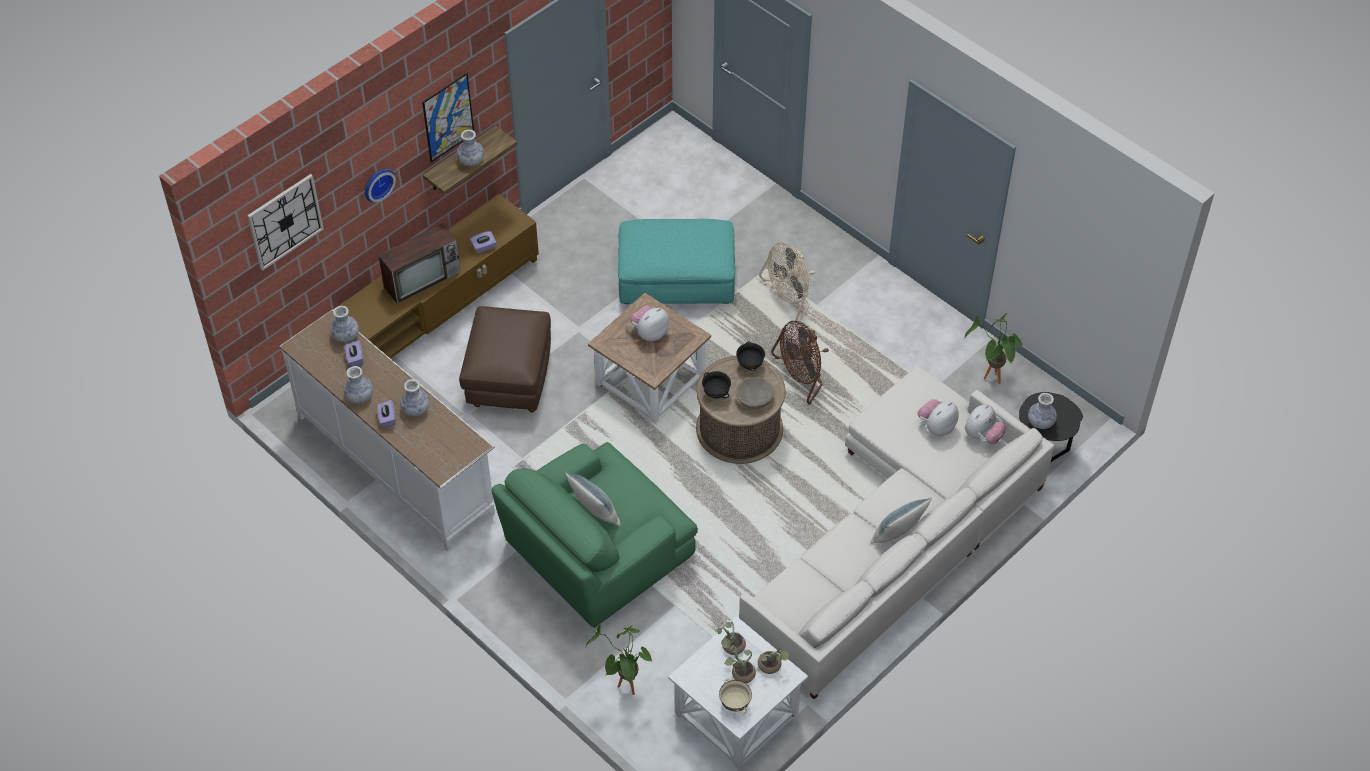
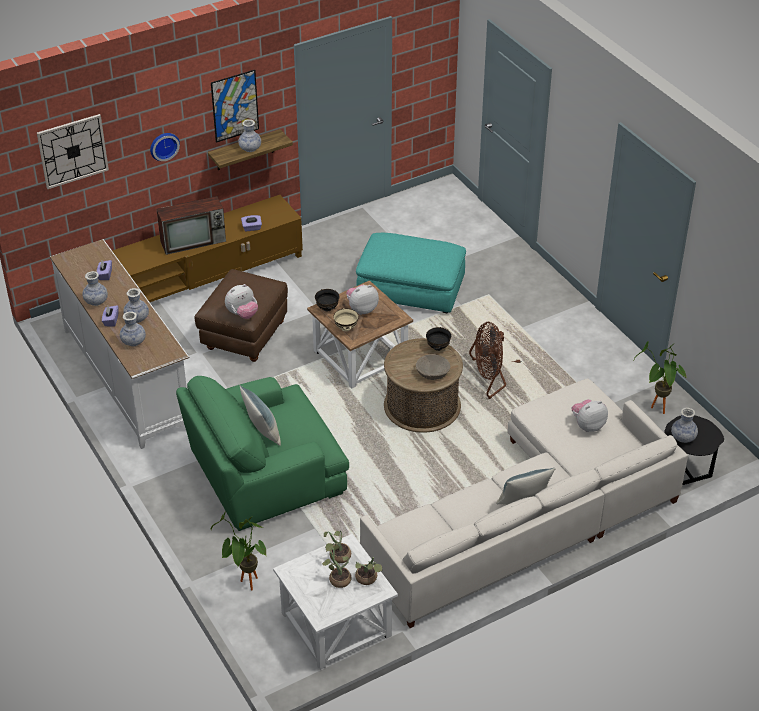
camera: 15 degrees right, 10 degrees down
(345, 336) = (105, 258): vase -> vase (133, 342)
(716, 393) = (401, 363): black bowl -> black bowl (327, 308)
(735, 704) = (323, 603): beige bowl -> beige bowl (346, 328)
(790, 295) = (502, 316): beige fan -> none
(982, 436) = (627, 440): plush toy -> plush toy (242, 314)

